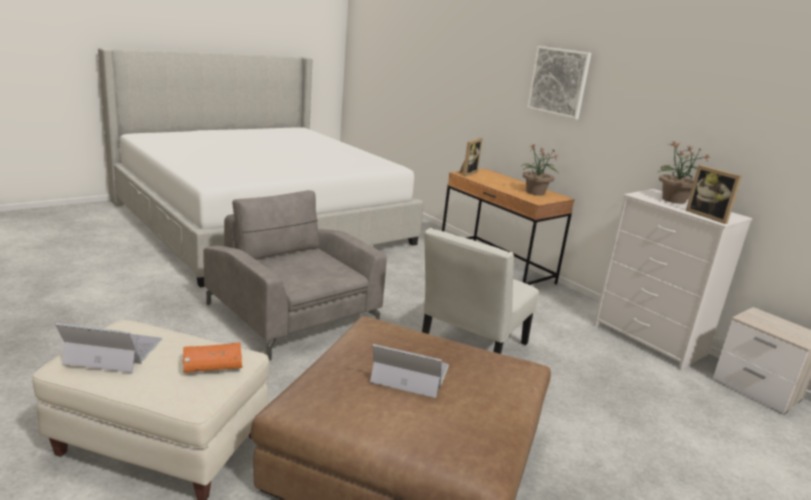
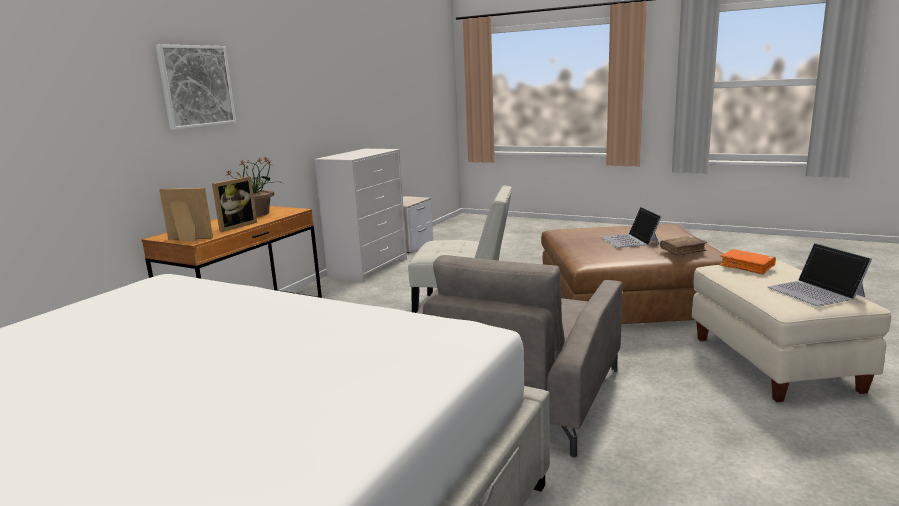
camera: 110 degrees left, 5 degrees down
(329, 384) = (682, 250): none -> brown book
(673, 200) = (348, 155): potted plant -> none
(708, 216) = (382, 150): picture frame -> picture frame (235, 226)

